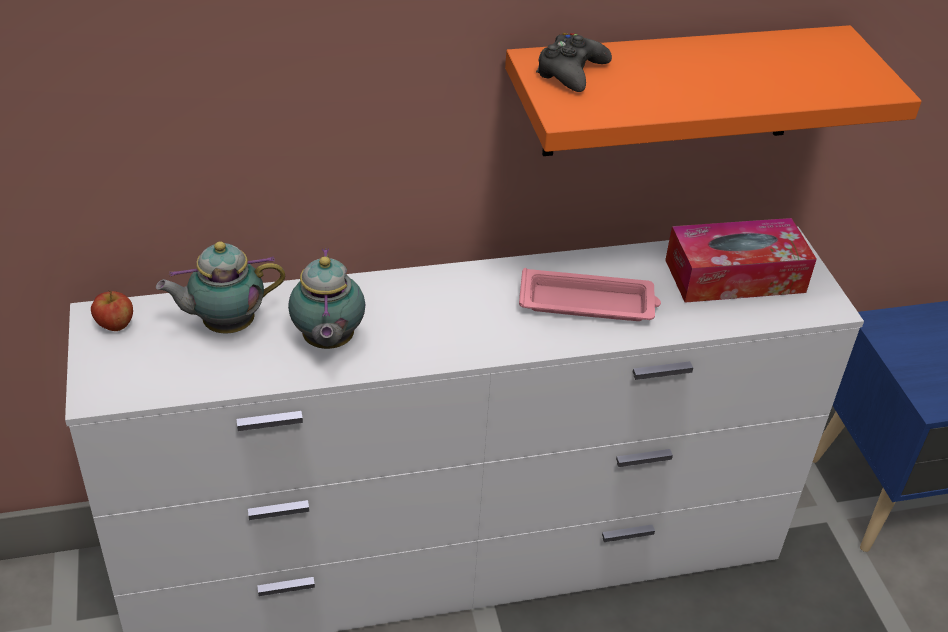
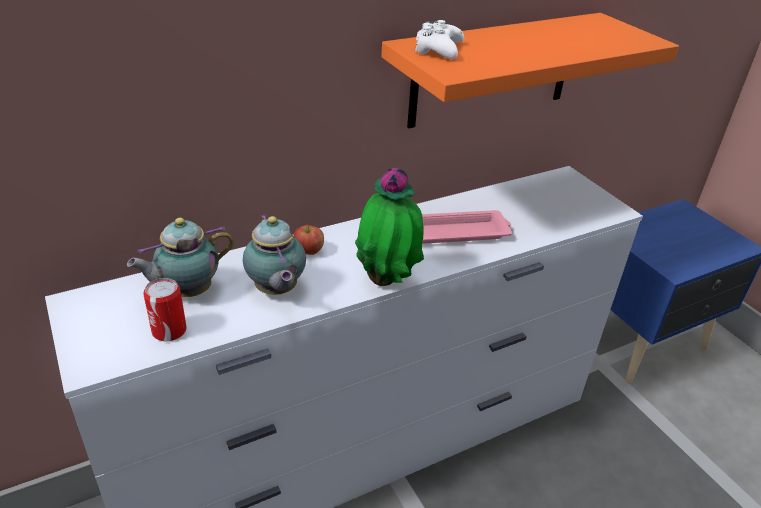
camera: 15 degrees left, 5 degrees down
(115, 325) = (90, 307): apple -> apple (308, 251)
(192, 370) = (169, 330): none -> can
(467, 353) = (387, 280): none -> potted plant
(571, 72) = (438, 49): black game controller -> white game controller
(734, 276) = (546, 200): tissue box -> none

